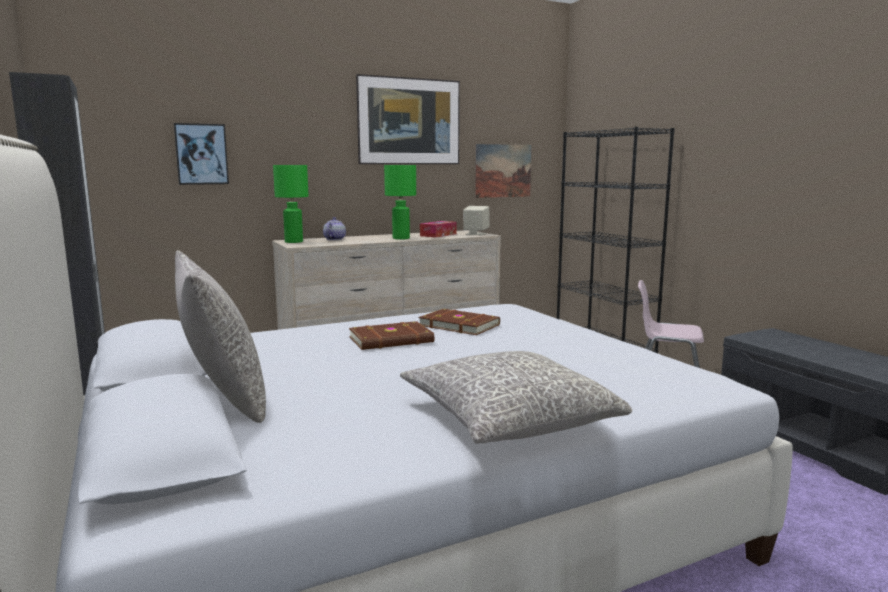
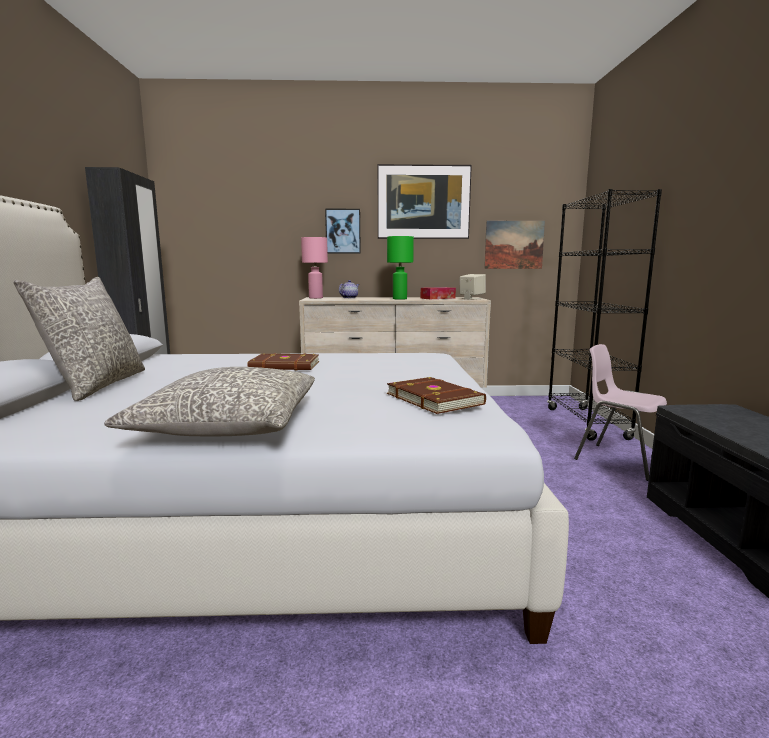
camera: 25 degrees right, 0 degrees up
(201, 154) = (257, 231): picture -> picture (343, 231)
(293, 242) = (315, 298): green table lamp -> pink table lamp
(459, 325) = (360, 362): brown book -> brown book (435, 398)

